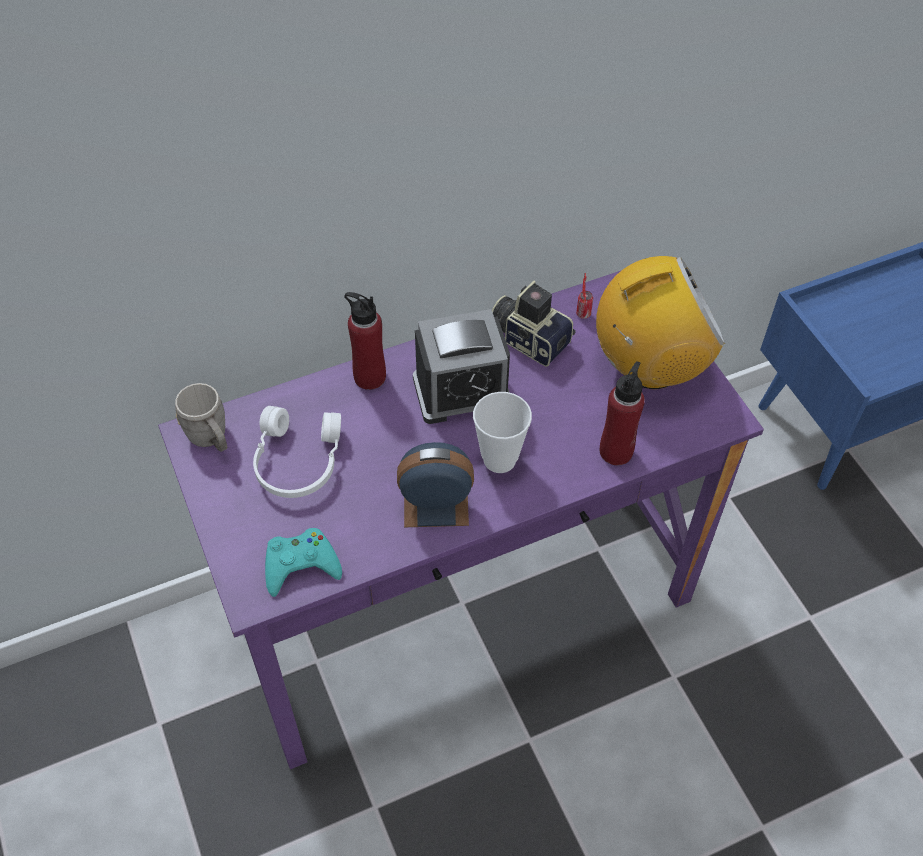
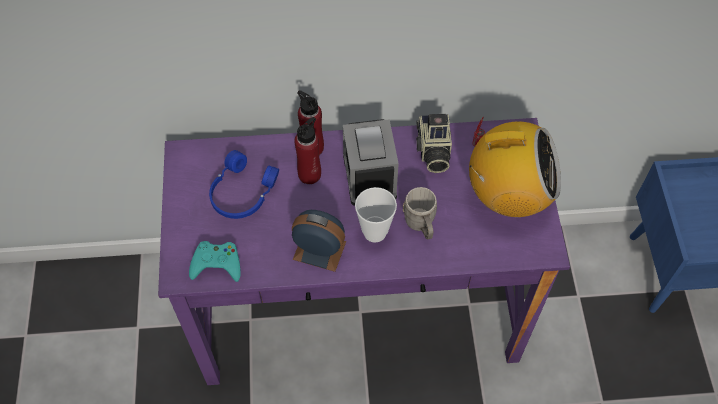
camera: 20 degrees right, 5 degrees up
(211, 439) = (194, 161): grey mug -> grey mug (421, 225)
(296, 461) = (241, 192): white headphones -> blue headphones
(461, 391) = (369, 176): alarm clock -> alarm clock turned 75 degrees clockwise
(530, 338) = (432, 151): camera -> camera turned 150 degrees counterclockwise
(616, 451) = (457, 250): red bottle -> red bottle (309, 174)

